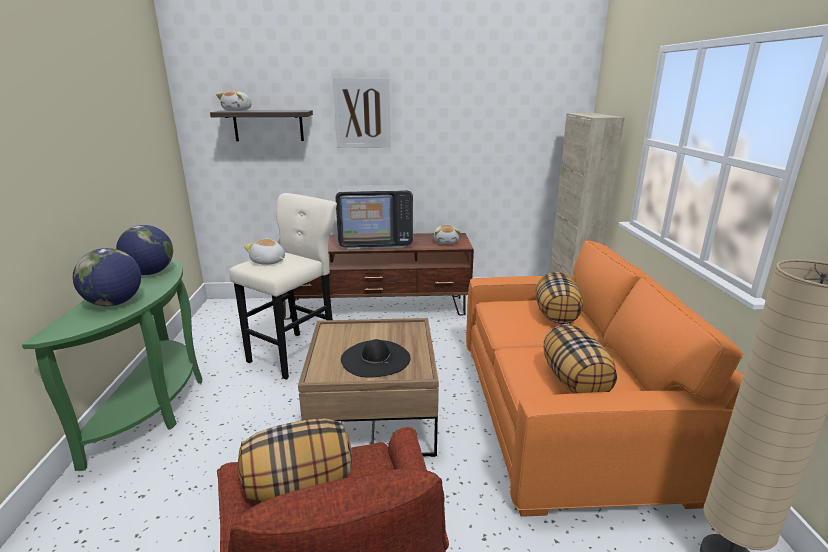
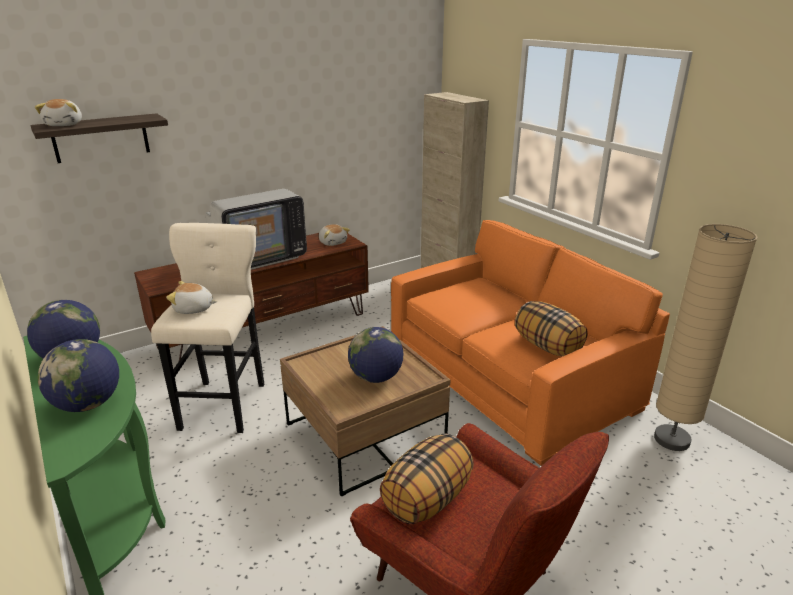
camera: 30 degrees left, 5 degrees up
(362, 113) = (218, 111): picture -> none
(375, 358) = (376, 377): black hat -> globe
(556, 315) = (486, 294): pillow -> none

